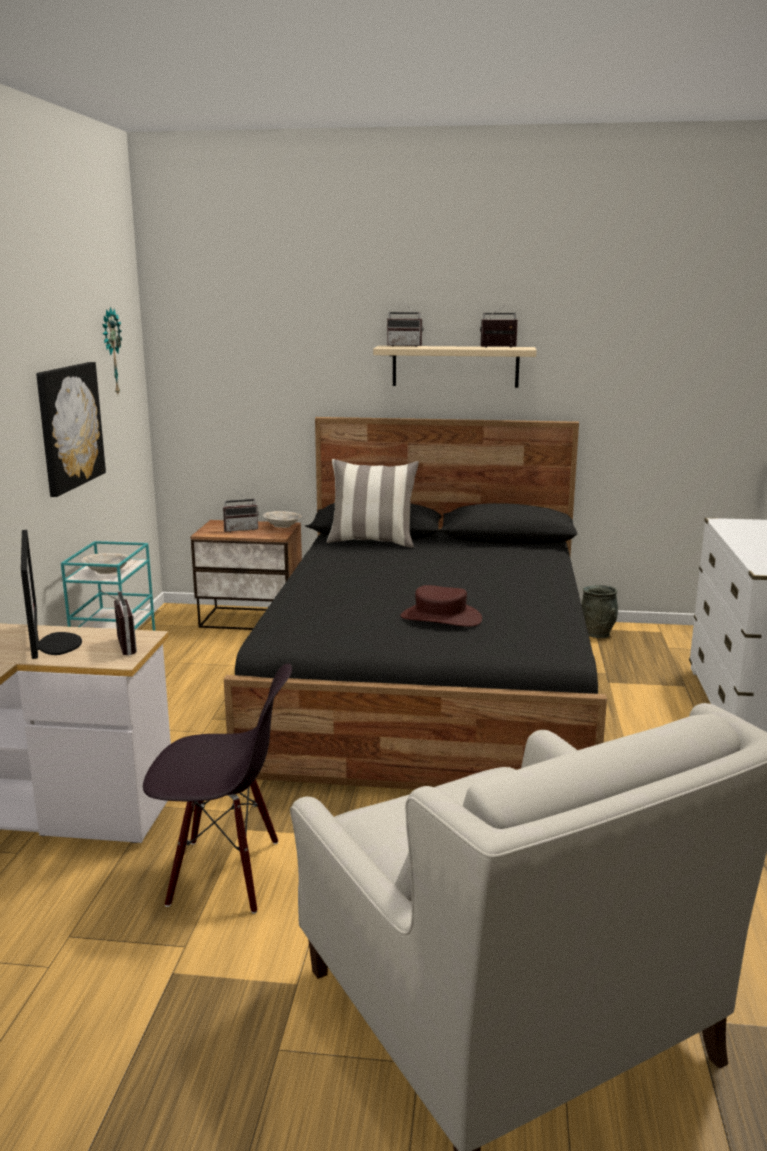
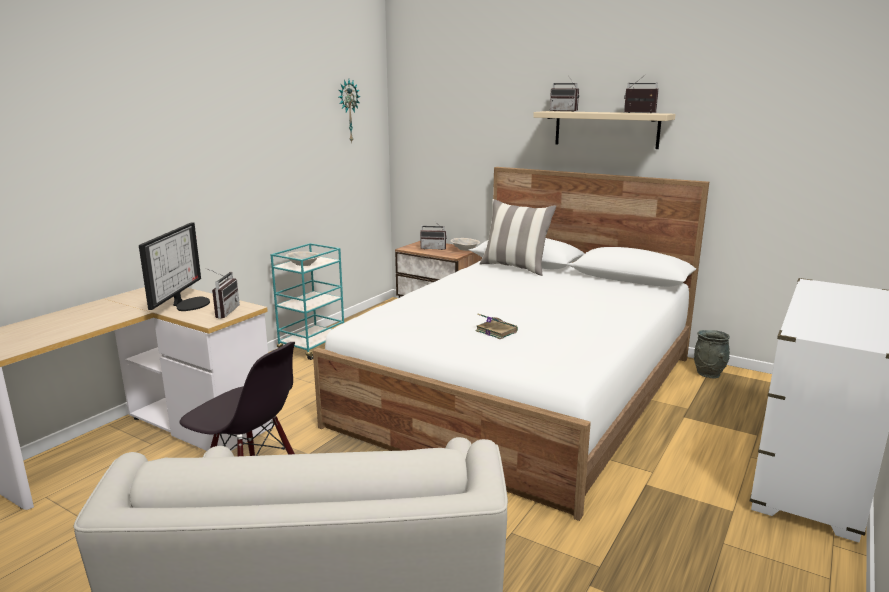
camera: 25 degrees right, 0 degrees up
(69, 426) = (296, 160): picture -> none
(430, 686) = (524, 389): black bed -> white bed
(440, 618) = (495, 331): brown hat -> book

